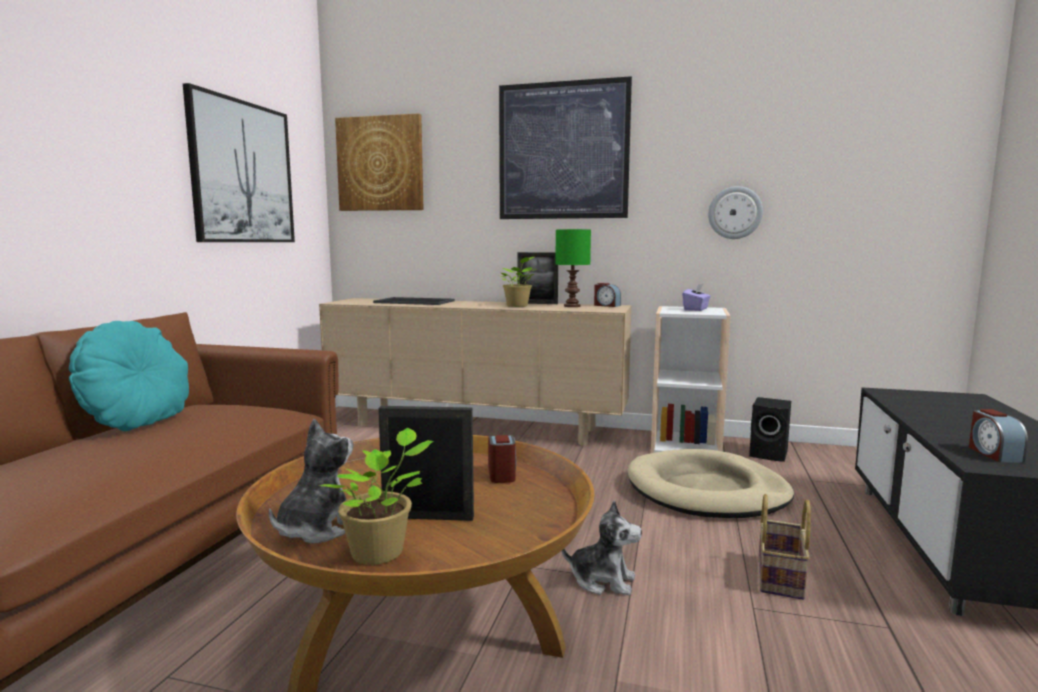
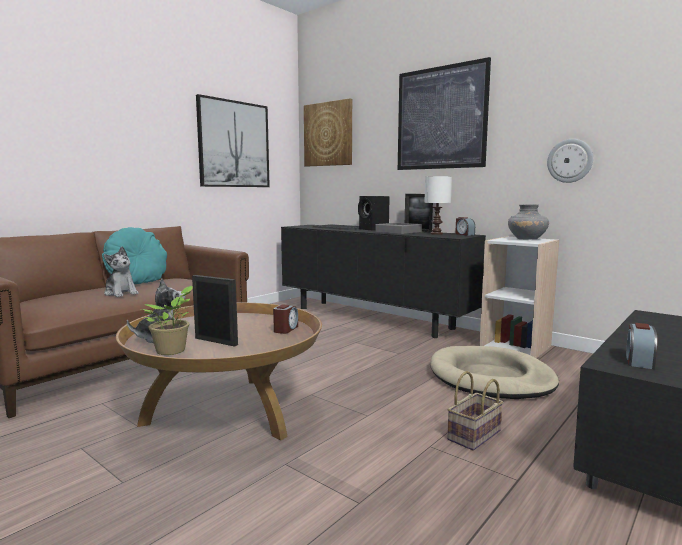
camera: 25 degrees right, 0 degrees up
(475, 427) = (372, 317): beige cabinet -> black cabinet
(518, 306) = (398, 232): potted plant -> grey tray
(572, 306) = (436, 234): green table lamp -> white table lamp
(602, 580) = (349, 411): plush toy -> plush toy (121, 293)
(696, 309) = (527, 239): purple tissue box -> grey vase
(770, 454) = (581, 363): black speaker -> black speaker (374, 229)

